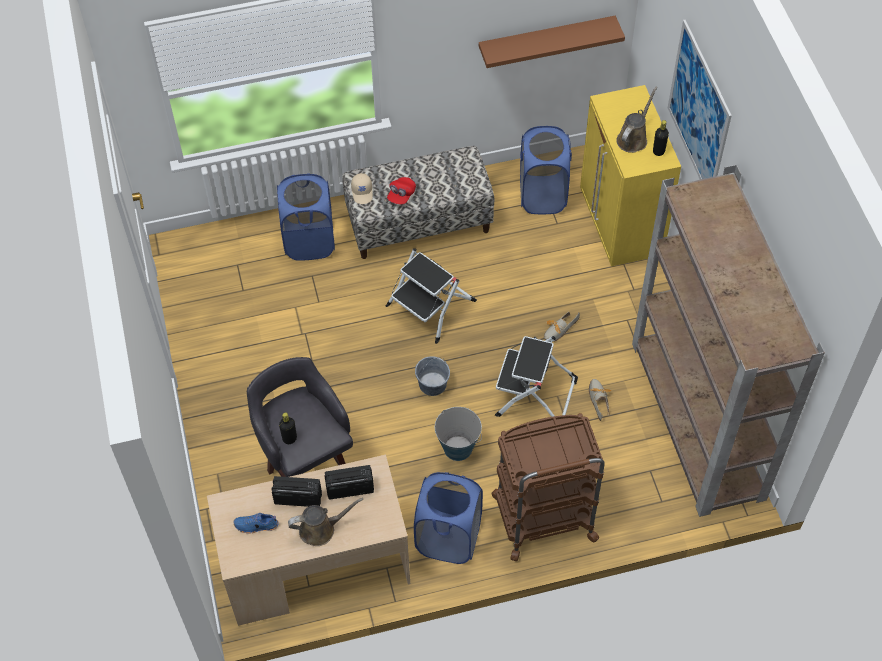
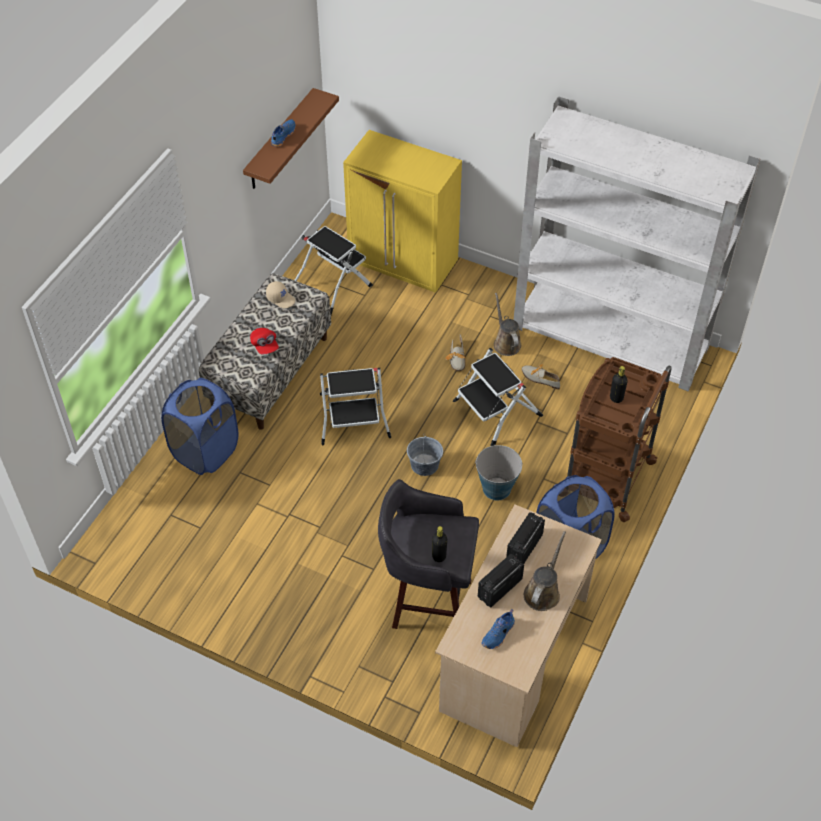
camera: 50 degrees left, 5 degrees down
(362, 192) = (233, 367): beige cap -> beige cap (281, 298)
(540, 37) = (282, 136): none -> blue shoe
(542, 195) = (330, 286): blue laundry basket -> step ladder
(633, 138) = (408, 166): brown watering can -> brown watering can (506, 342)
(658, 151) = (435, 162): black bottle -> black bottle (616, 398)
(697, 419) = (610, 337): brown bookcase -> white bookcase
(698, 111) = (471, 93): picture -> none

